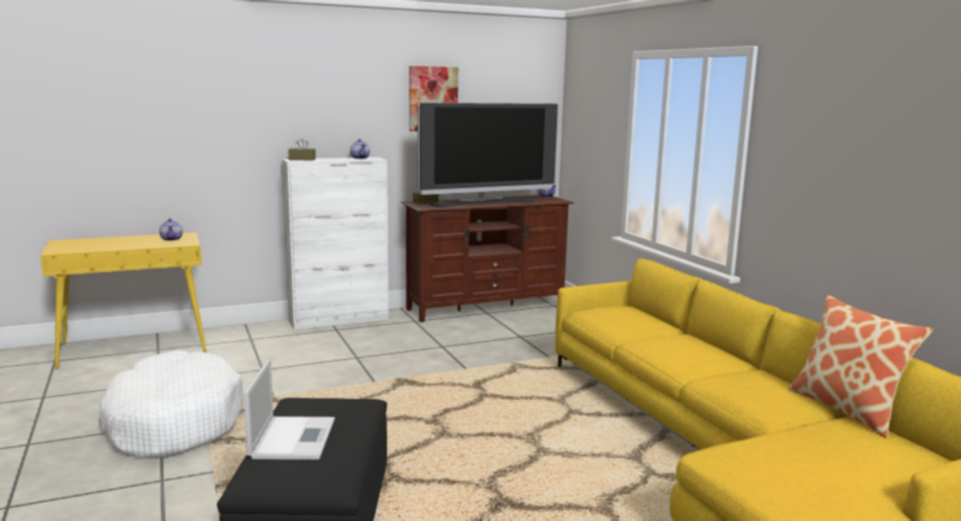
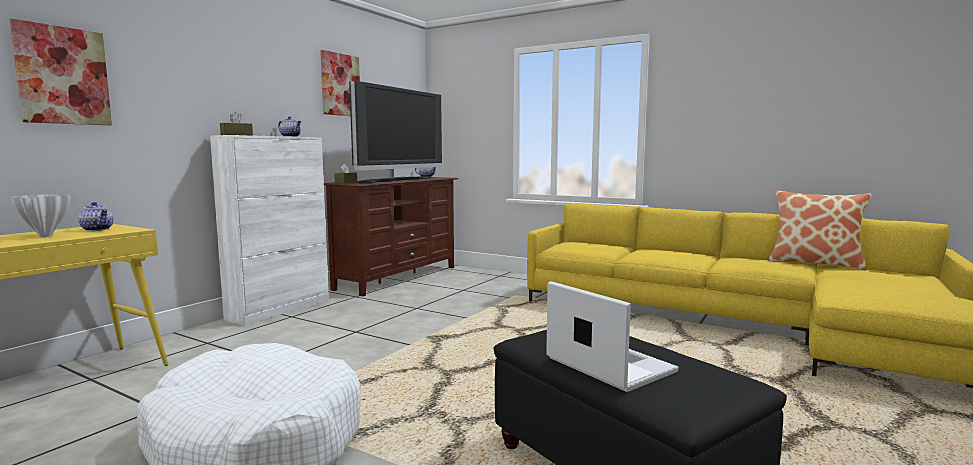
camera: 35 degrees left, 5 degrees down
(133, 242) = (44, 236): none -> white vase
(165, 118) = (63, 76): none -> picture

